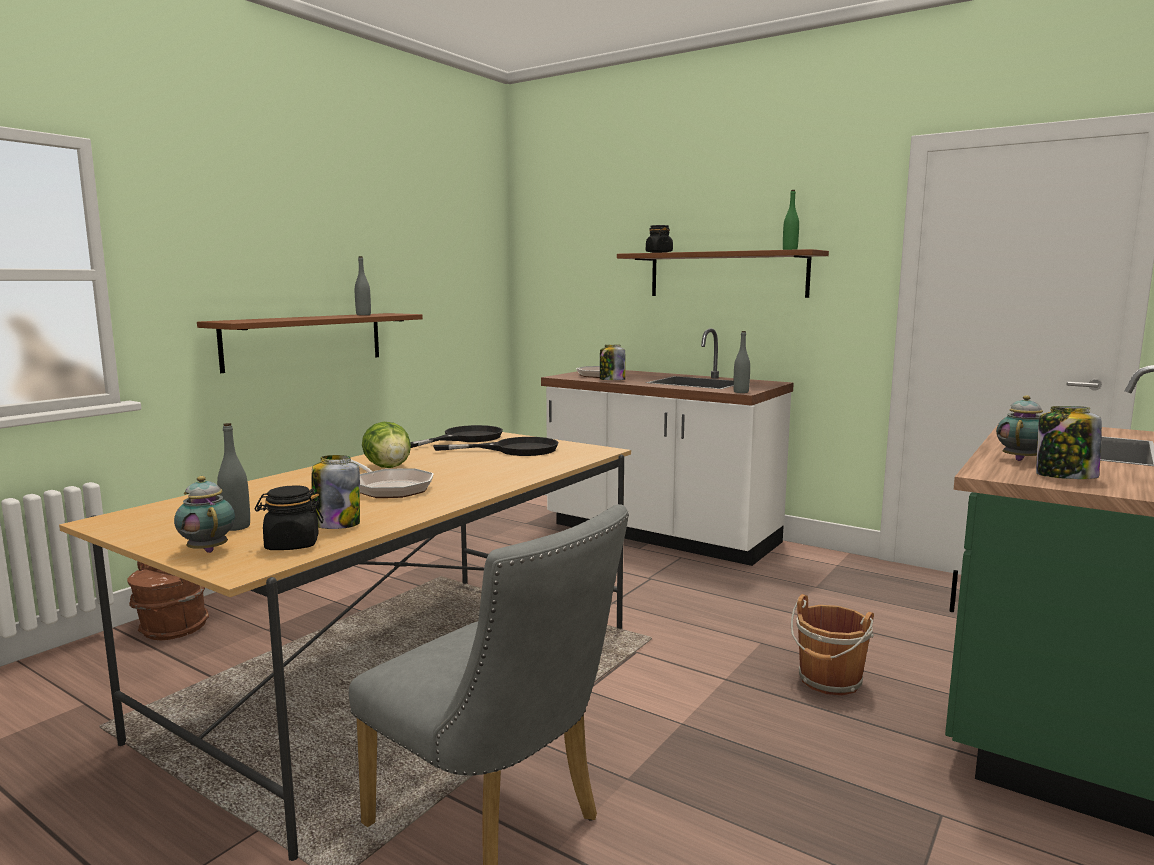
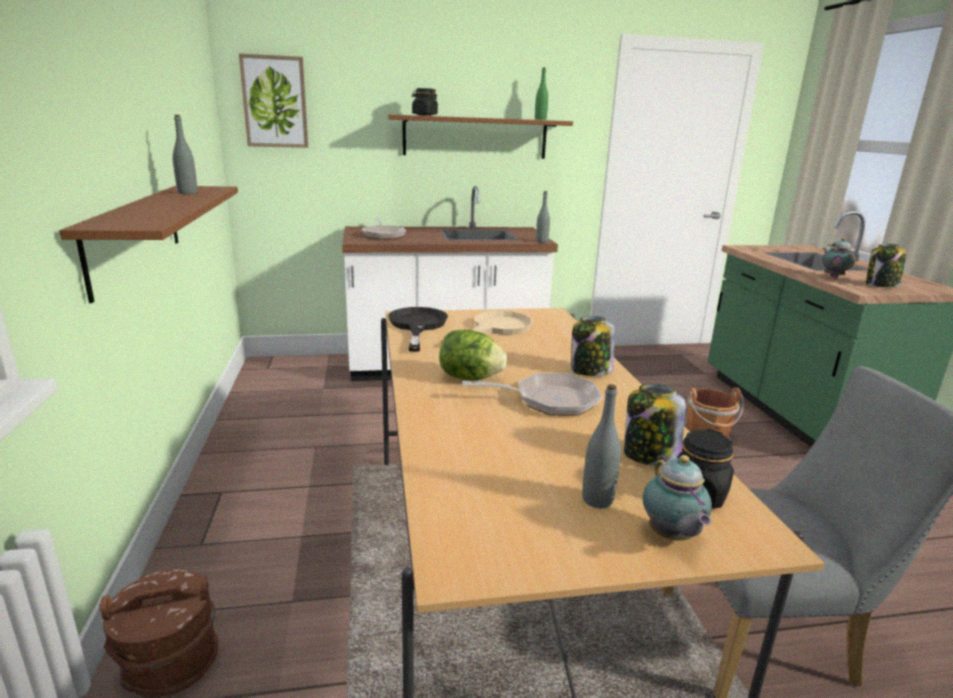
camera: 45 degrees left, 10 degrees up
(208, 550) = (671, 537): teapot -> teapot turned 105 degrees counterclockwise
(514, 450) = (495, 328): black frying pan -> beige frying pan
(549, 249) = (275, 102): none -> picture
(611, 380) = (415, 241): jar -> jar (590, 371)

